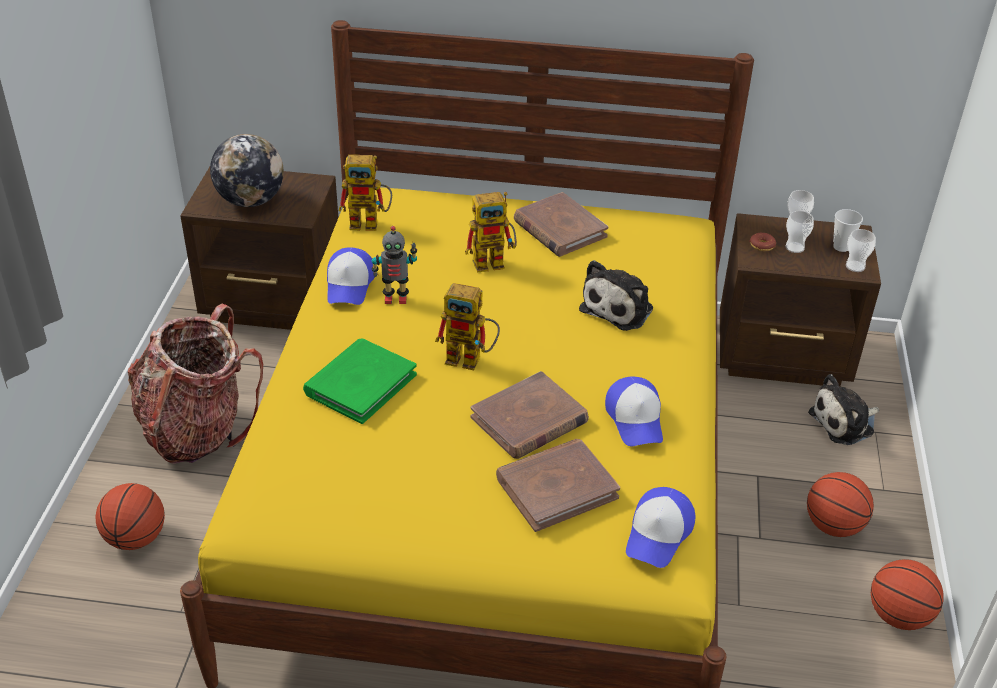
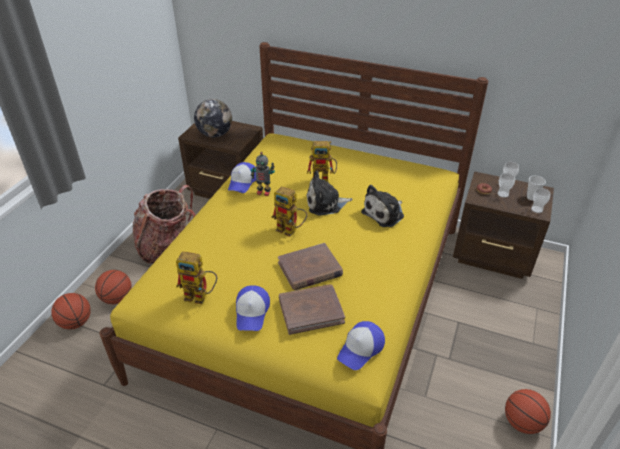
camera: 15 degrees right, 0 degrees up
(360, 384) = (226, 235): green book -> none
(370, 223) = (267, 152): toy robot -> toy robot (201, 296)
(559, 229) = (366, 167): brown book -> none
(635, 419) = (371, 278): cap -> cap (252, 312)
(833, 526) = (496, 359): basketball -> basketball (76, 322)
(845, 423) = (519, 300): plush toy -> plush toy (326, 203)

